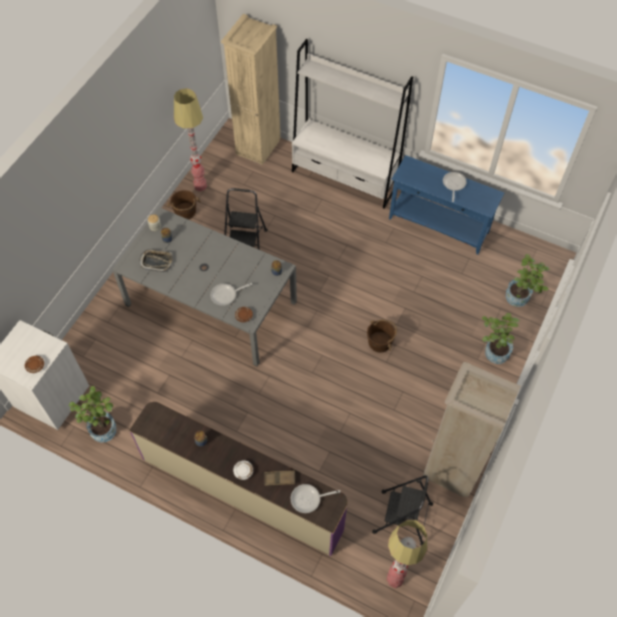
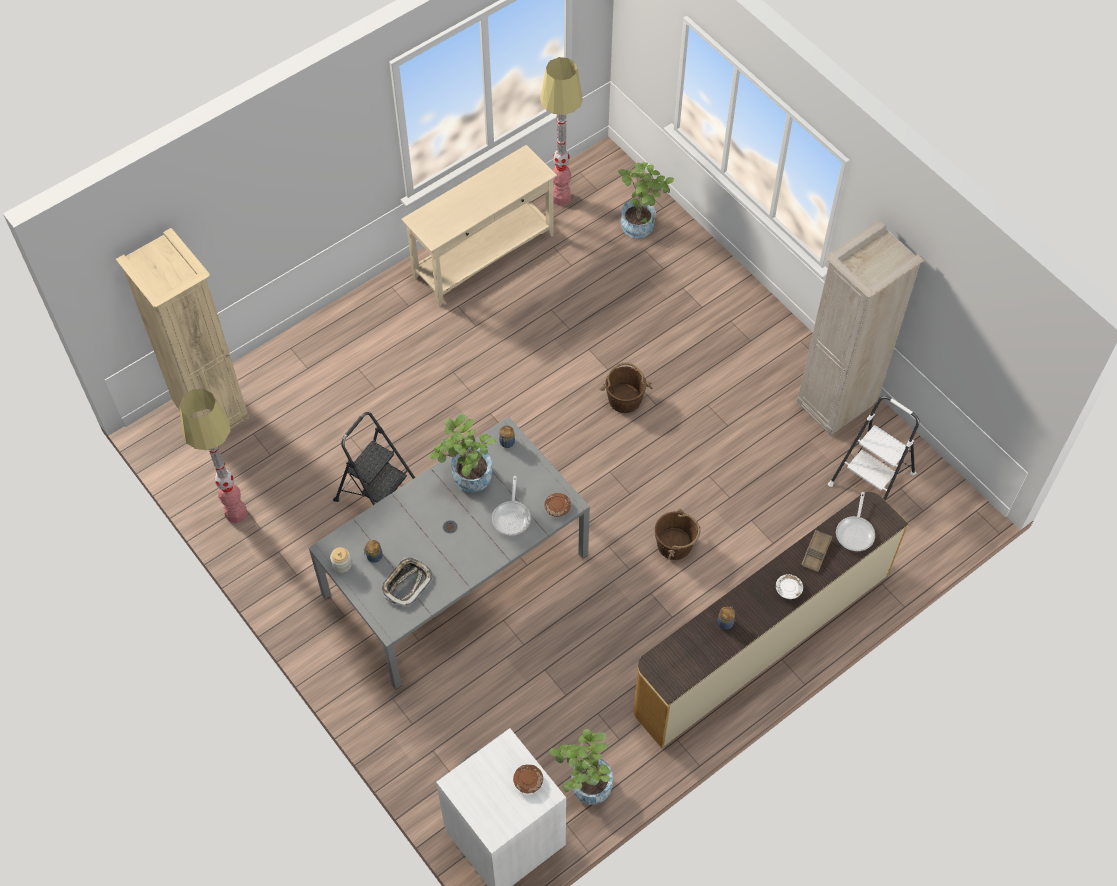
camera: 65 degrees left, 0 degrees up
(185, 212) = (273, 550): brown bucket -> brown bucket (675, 544)
(243, 490) = (761, 640): purple cabinet -> brown cabinet
(344, 178) = (339, 327): white bookcase -> none
(395, 579) = (943, 519): floor lamp -> floor lamp (561, 198)
(404, 518) = (873, 476): black step ladder -> white step ladder
(439, 225) = (484, 255): blue console table -> beige console table
(453, 185) = (483, 190): frying pan -> none
(493, 351) = (700, 286): potted plant -> potted plant (467, 479)

